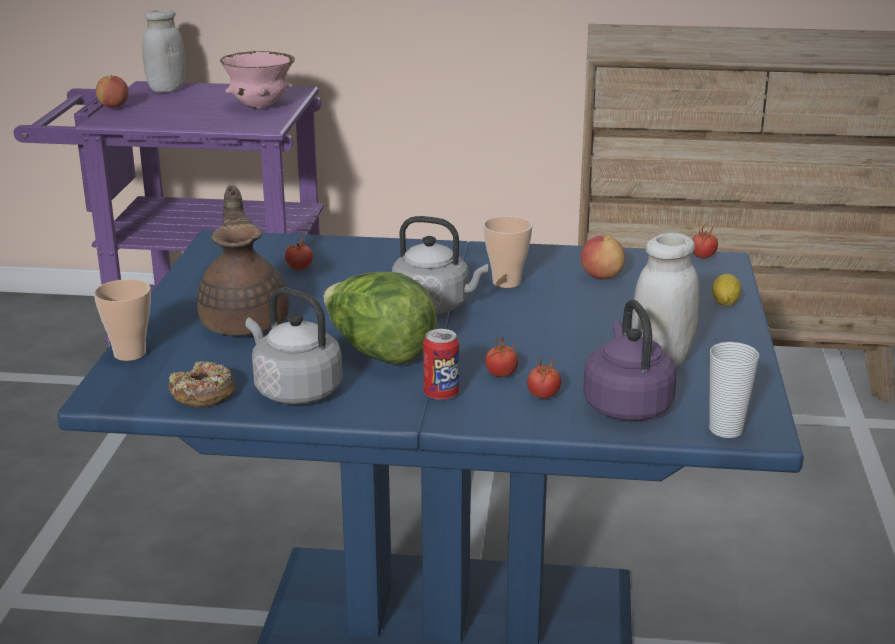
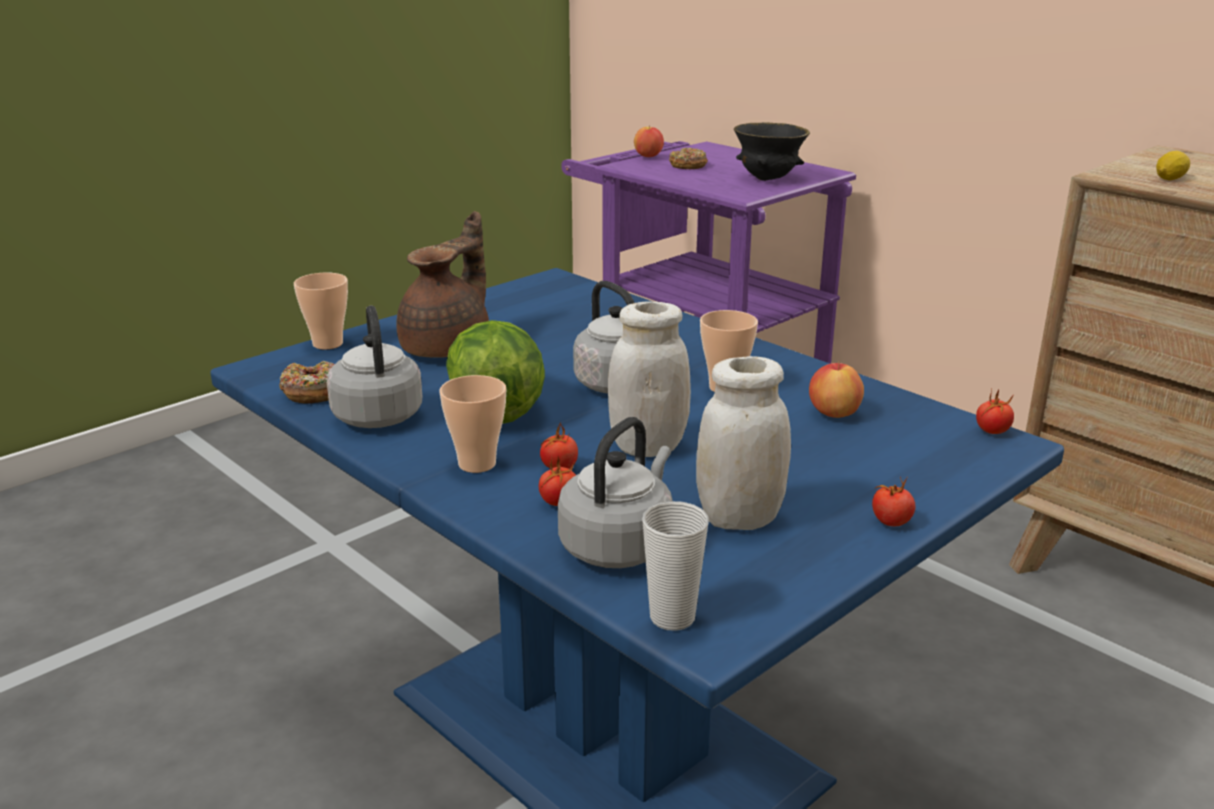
camera: 40 degrees right, 0 degrees up
(166, 89) = (717, 151): white jar -> white jar (648, 447)
(166, 108) = (688, 165): none -> donut
(260, 107) = (767, 179): pink bowl -> black bowl
(299, 268) = (569, 319): tomato -> tomato (891, 522)
(441, 394) = (477, 464): can -> cup
(626, 405) = (619, 545): purple kettle -> grey kettle
(725, 302) = (929, 487): lemon -> lemon (1170, 178)

